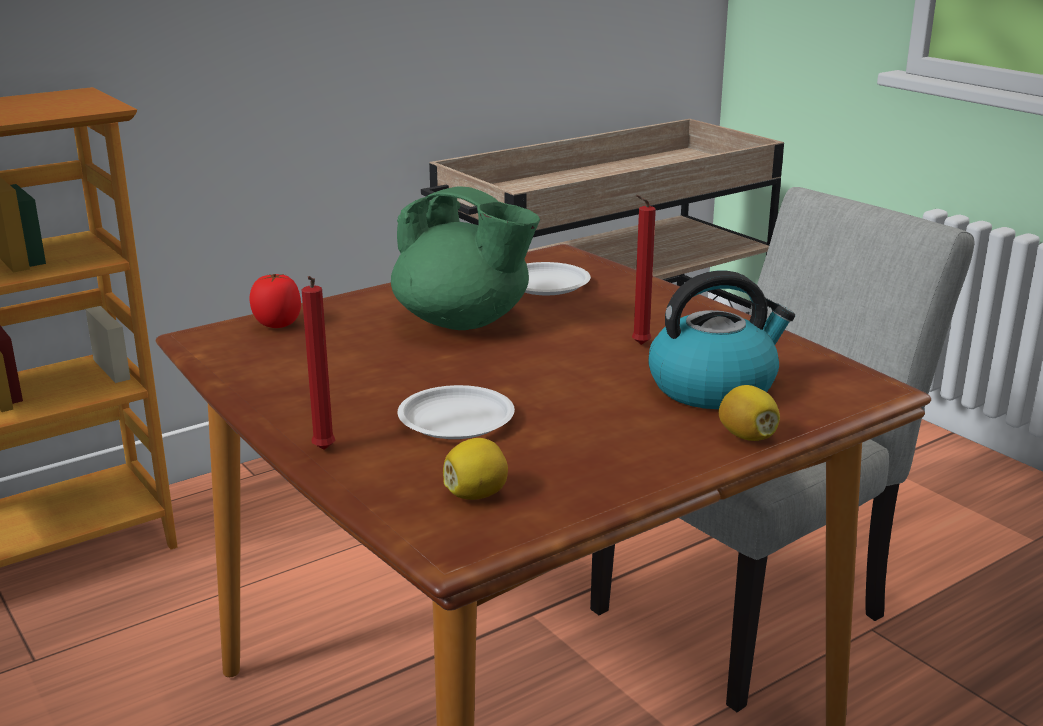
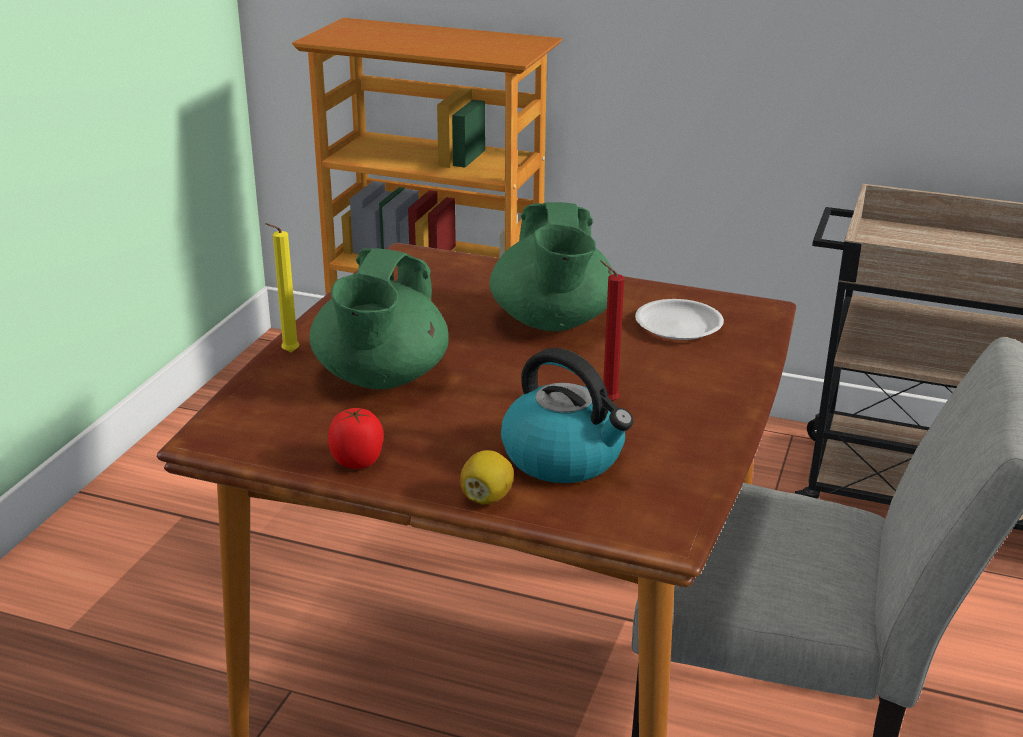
camera: 55 degrees right, 5 degrees up
(277, 324) = (457, 266): tomato -> tomato (358, 461)
(323, 451) = (288, 353): red candle -> yellow candle
(456, 420) = (380, 378): white plate -> green teapot
(476, 494) = (281, 422): lemon -> none

